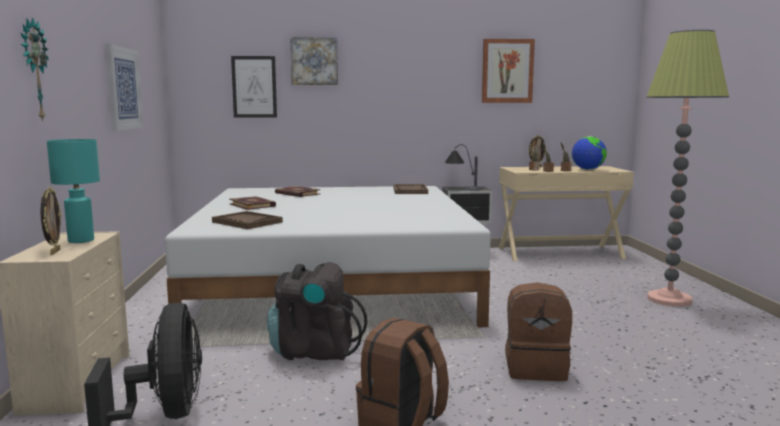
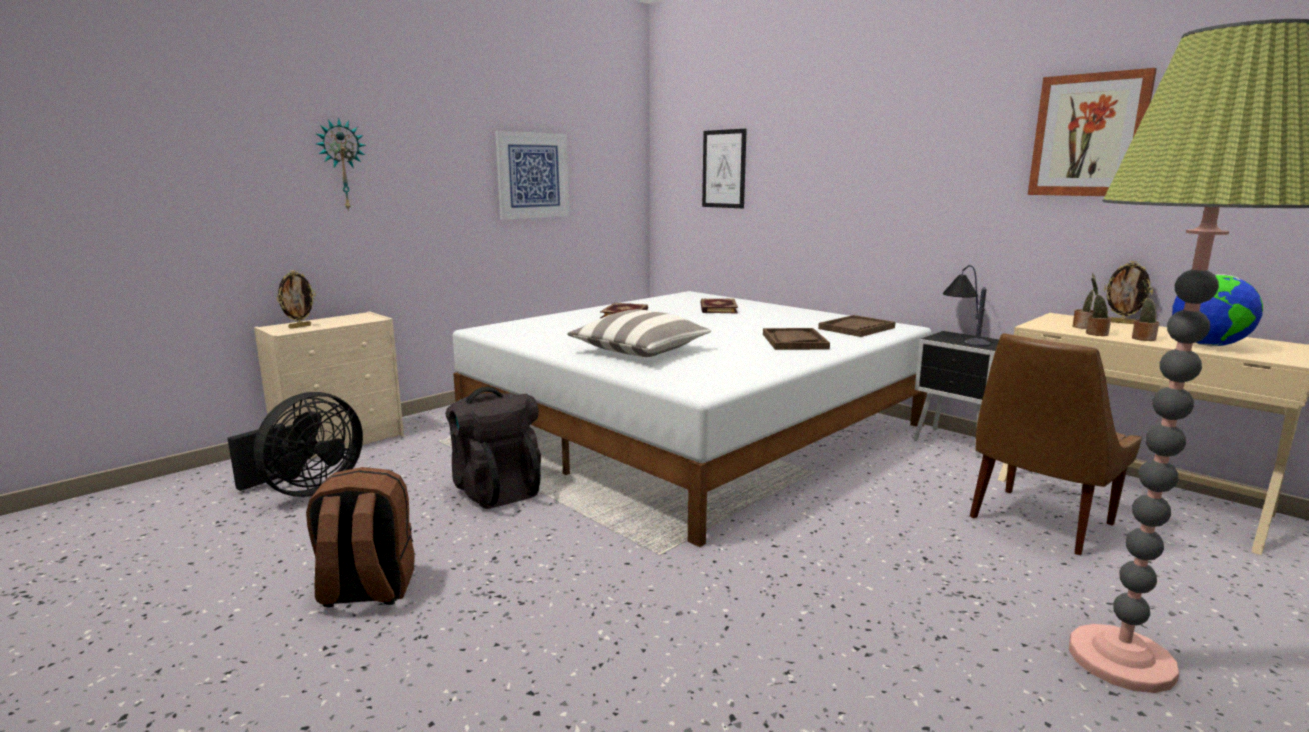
camera: 50 degrees right, 5 degrees up
(81, 240) = (346, 321): turquoise table lamp -> none
(247, 222) = (544, 331): brown tray -> brown tray (794, 341)
(314, 61) = (788, 133): picture -> none
(359, 218) = (640, 351): none -> pillow
(536, 369) = (601, 622): brown backpack -> none
(560, 270) = (1038, 522): none -> brown chair

